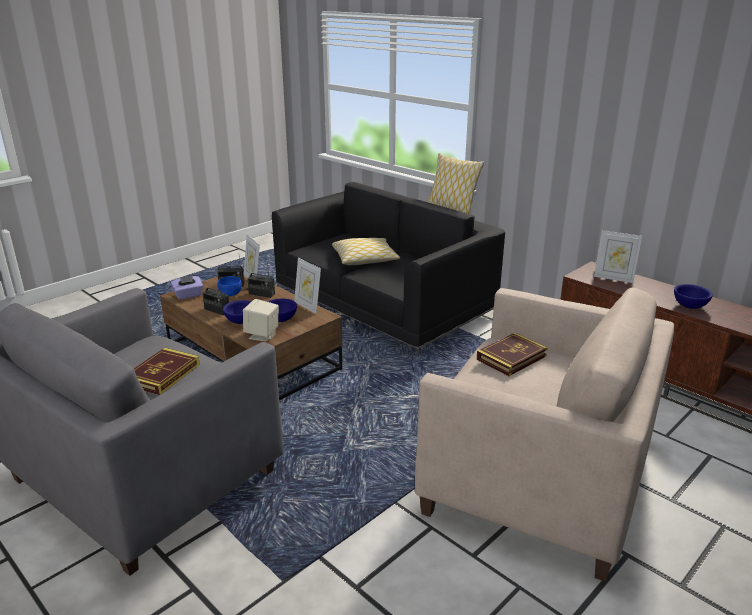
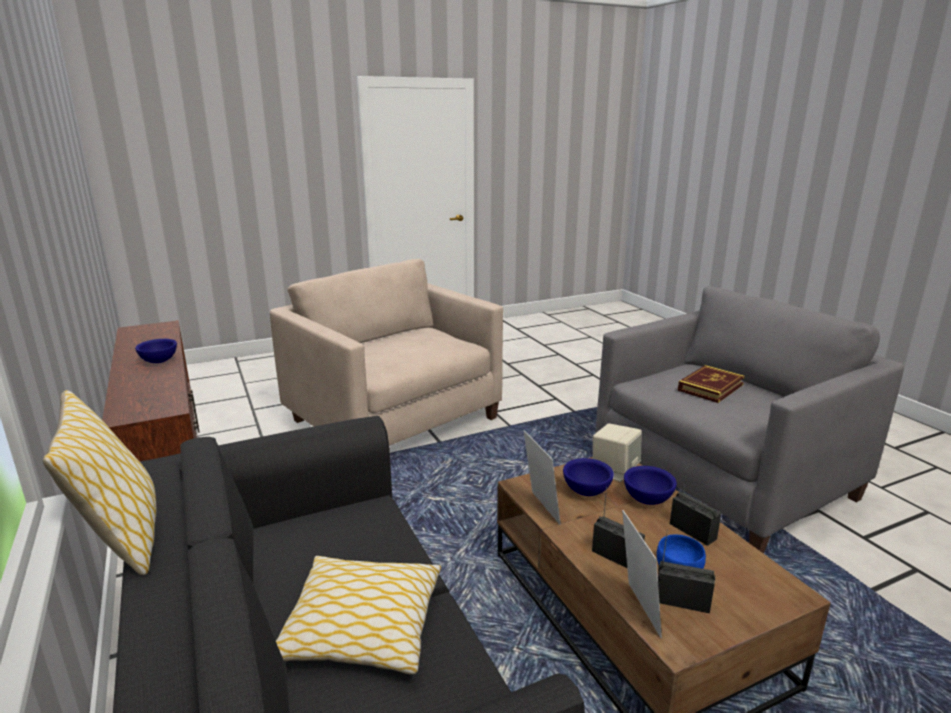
camera: 160 degrees left, 5 degrees down
(188, 295) = (764, 585): purple tissue box -> none
(511, 357) = (390, 356): book -> none
(613, 278) = (143, 399): picture frame -> none

